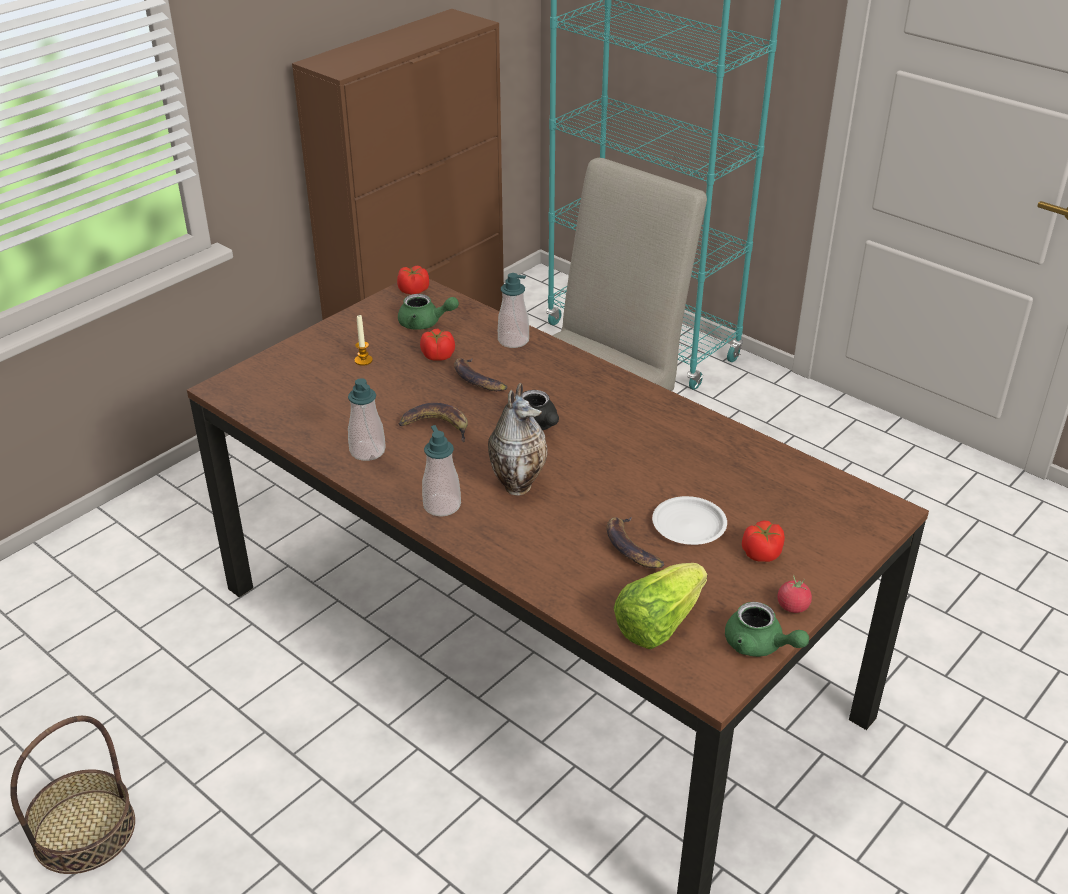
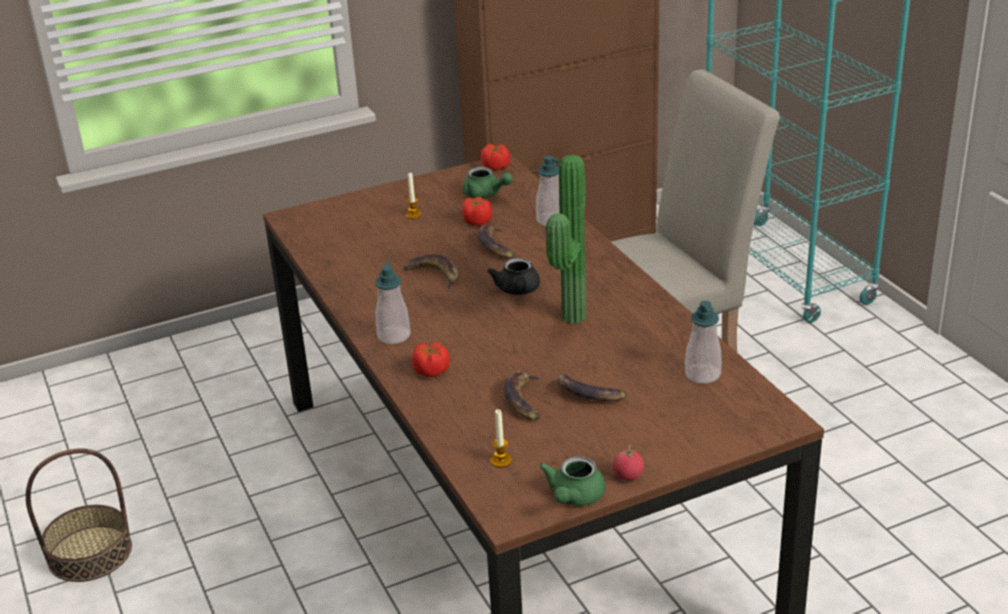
camera: 25 degrees right, 5 degrees down
(367, 451) = (366, 284): soap dispenser -> soap dispenser (702, 374)
(518, 484) = (467, 332): vase -> none
(608, 444) = (569, 317): none -> potted plant
(658, 623) = (501, 461): lettuce -> candle
(688, 525) = (587, 393): white plate -> banana
(759, 646) = (574, 497): green teapot -> green teapot turned 45 degrees clockwise
(762, 553) = (634, 429): tomato -> tomato (432, 371)

